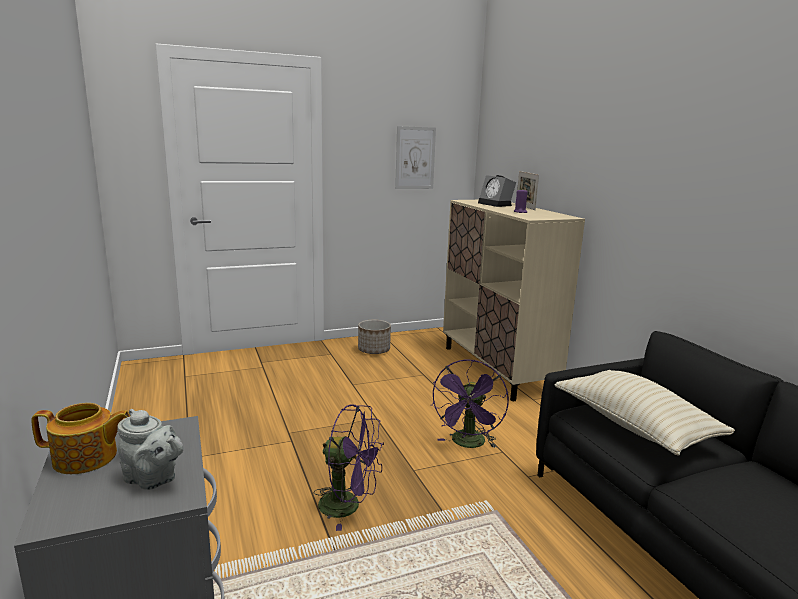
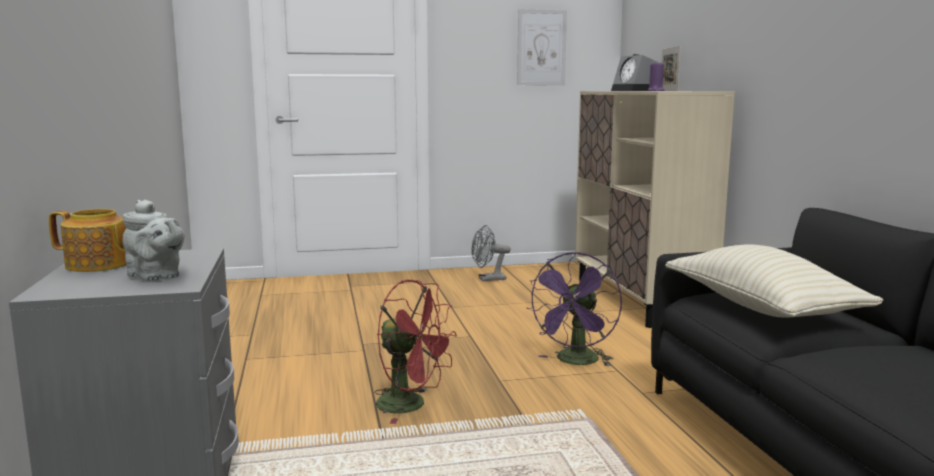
camera: 10 degrees right, 5 degrees down
(348, 506) = (411, 405): purple fan -> red fan
(374, 350) = (488, 279): planter -> grey fan

